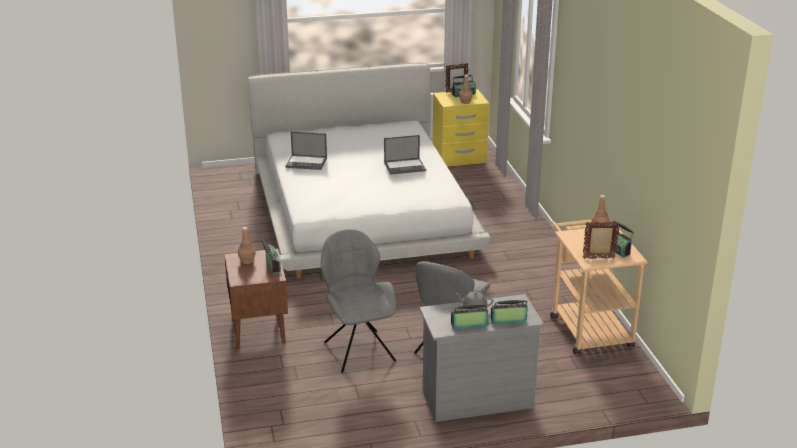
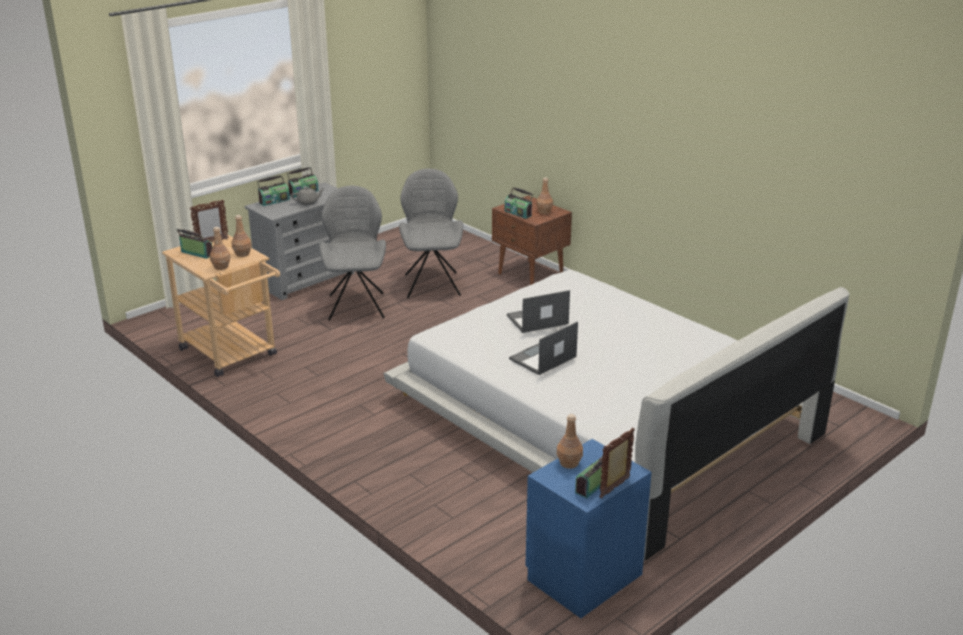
camera: 150 degrees right, 0 degrees up
(307, 162) = (667, 330): laptop -> laptop (537, 320)
(358, 350) = (432, 284): grey chair -> grey chair turned 135 degrees counterclockwise
(459, 158) = (583, 576): yellow nightstand -> blue nightstand
(576, 239) = (242, 254): none -> brown bottle

